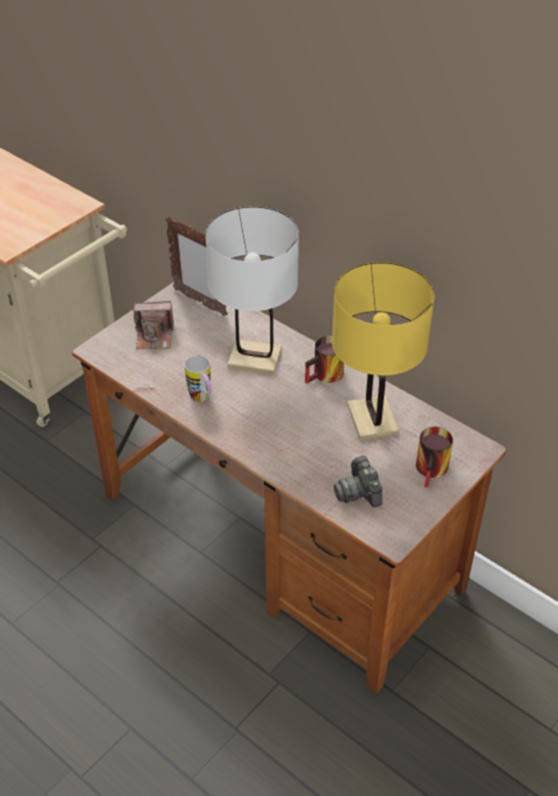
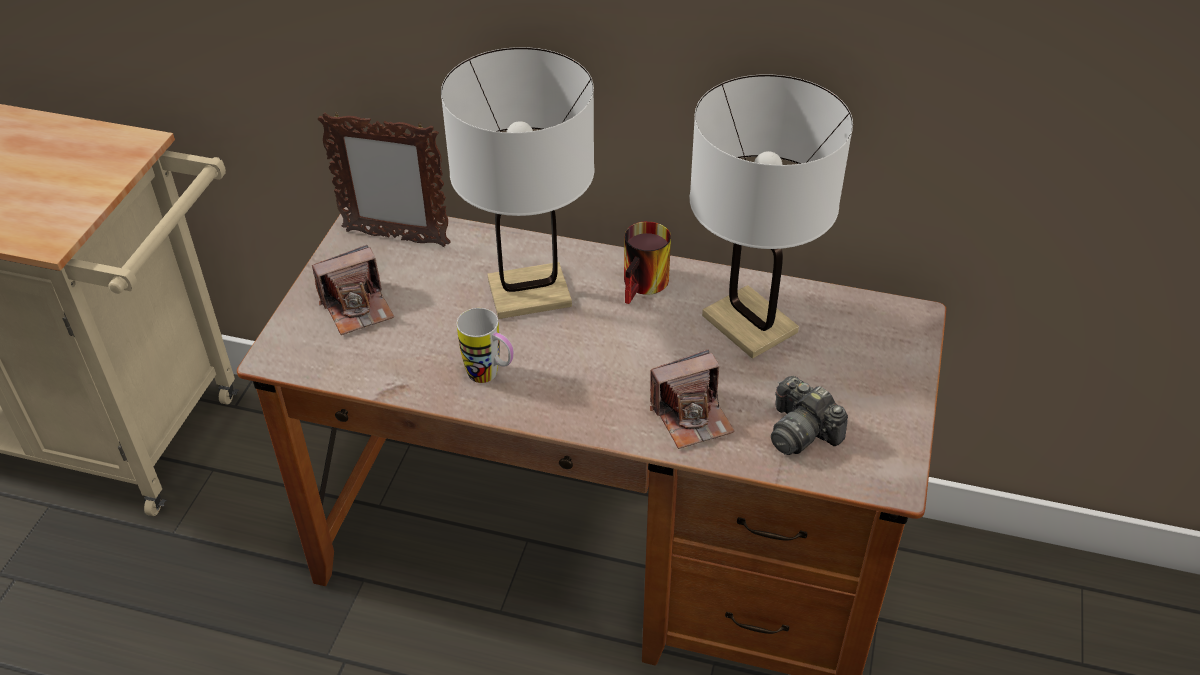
camera: 25 degrees left, 0 degrees up
(300, 461) = (692, 417): none -> camera
(372, 419) = (749, 324): yellow table lamp -> white table lamp
(434, 471) = (877, 366): mug -> none

